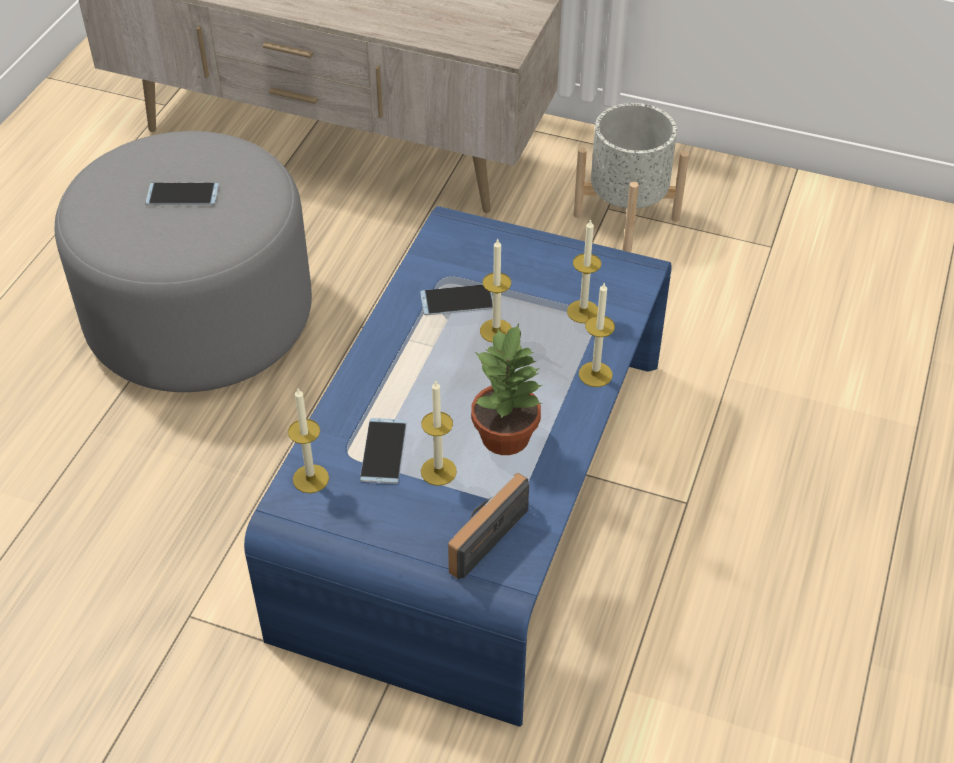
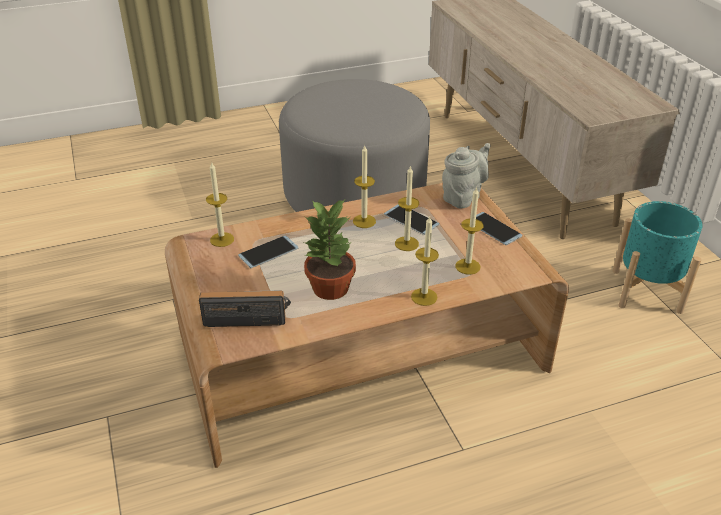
camera: 50 degrees right, 10 degrees down
(182, 194) = (356, 106): phone -> phone (494, 229)
(438, 471) = (276, 278): candle -> candle (364, 221)
(465, 235) = (463, 197): none -> grey teapot
(477, 493) = (360, 352): blue coffee table -> brown coffee table
(626, 216) = (646, 290): grey planter -> turquoise planter

